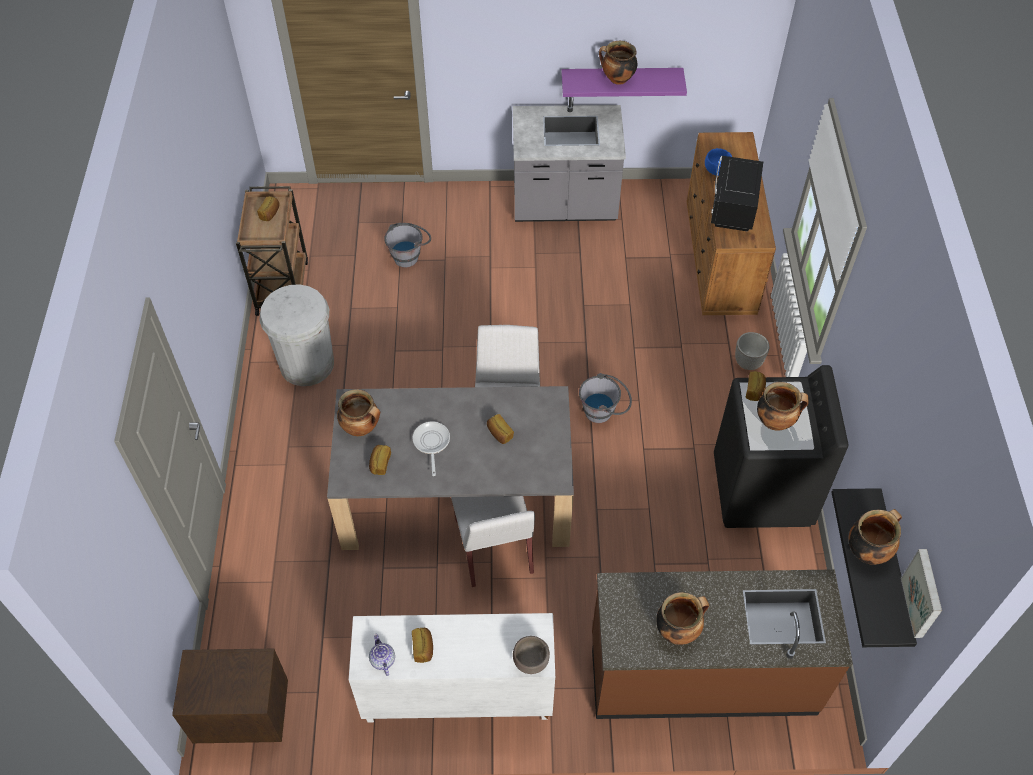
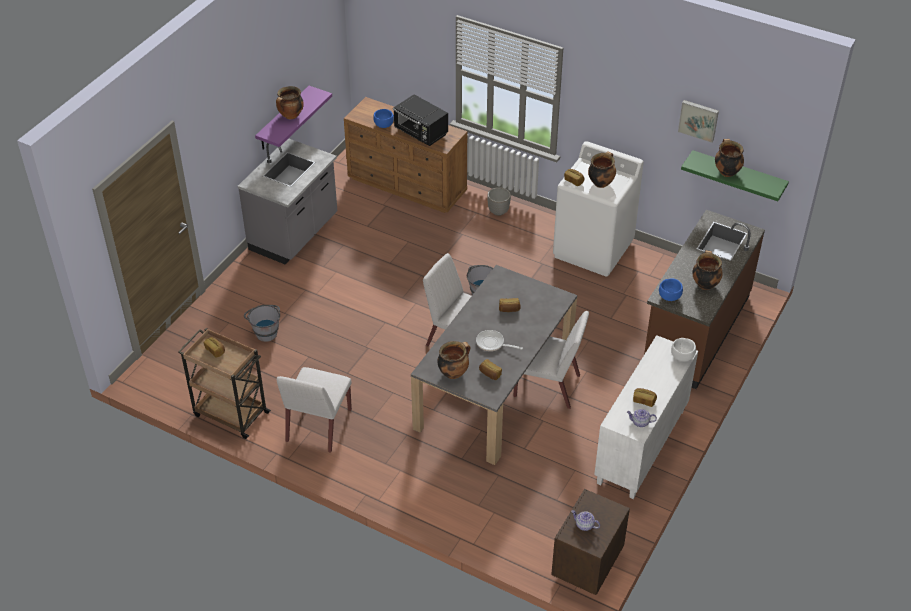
camera: 60 degrees left, 10 degrees down
(215, 673) = (584, 525): none -> teapot
(306, 364) = (318, 426): white trash can -> white chair
(531, 661) = (682, 357): brown bowl -> white bowl
(622, 597) = (669, 297): none -> blue bowl
(762, 490) = (593, 249): black washing machine -> white washing machine
(892, 572) = (738, 175): black shelf -> green shelf
(924, 593) = (776, 153): picture -> picture (698, 120)

